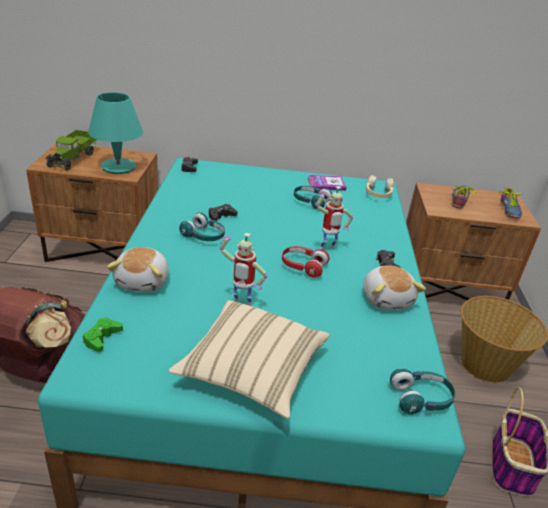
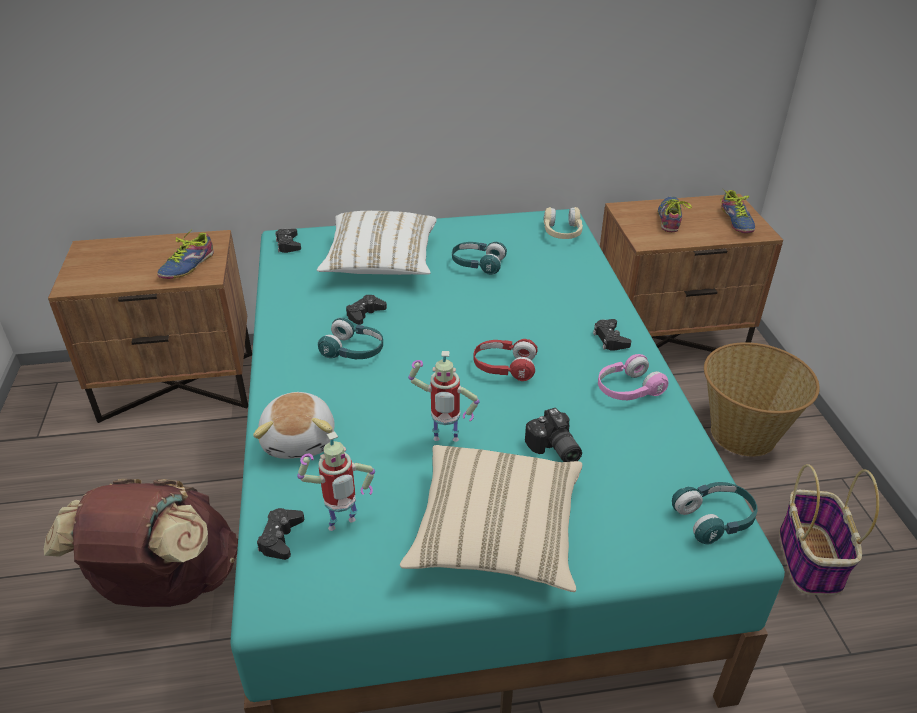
camera: 10 degrees left, 5 degrees up
(73, 158) = (111, 264): toy truck -> none
(102, 338) = (281, 538): green game controller -> black game controller
(119, 167) = (185, 265): turquoise table lamp -> shoe
(245, 189) = (381, 263): none -> white pillow
(317, 325) = (553, 450): none -> camera
(326, 184) = (488, 231): book -> none
(327, 249) = (526, 333): toy robot -> toy robot (343, 527)
(387, 299) = (627, 389): plush toy -> pink headphones

